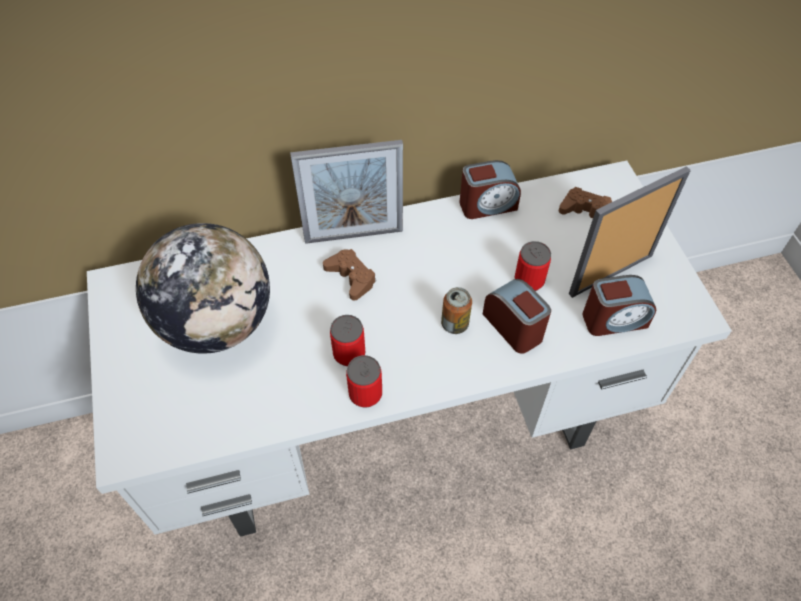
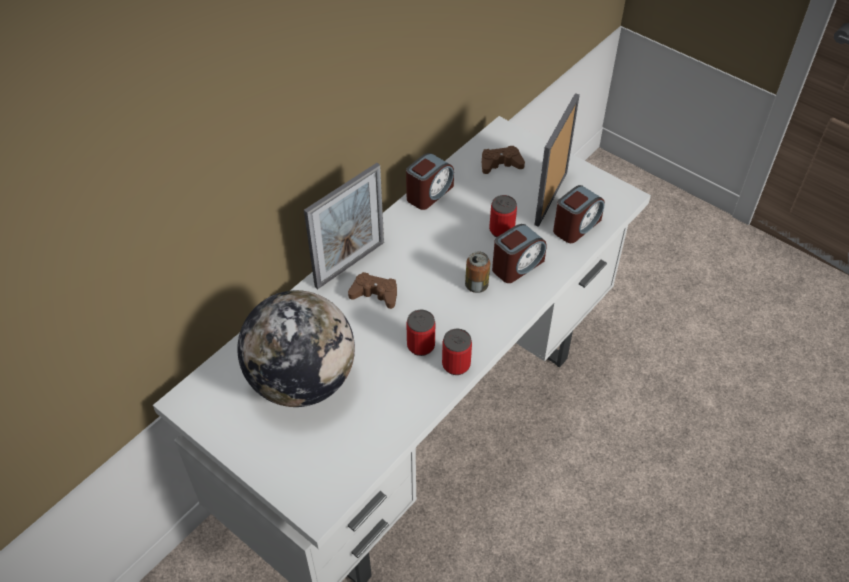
camera: 35 degrees left, 5 degrees down
(514, 326) = (517, 265): alarm clock -> alarm clock turned 120 degrees clockwise

